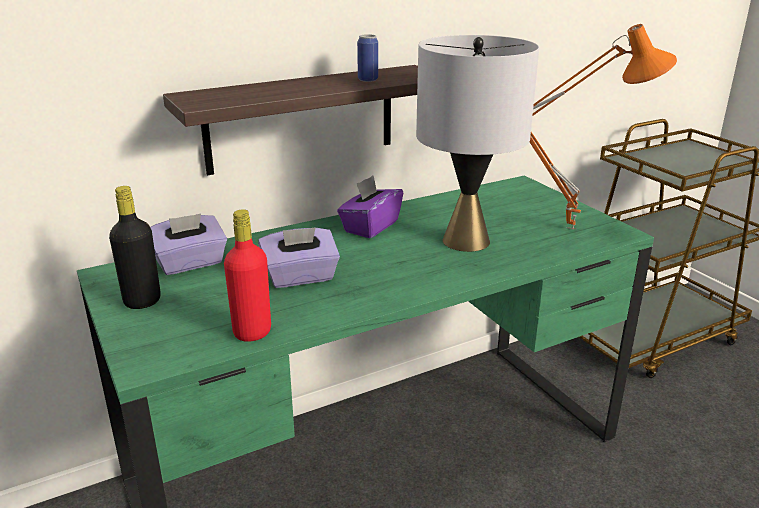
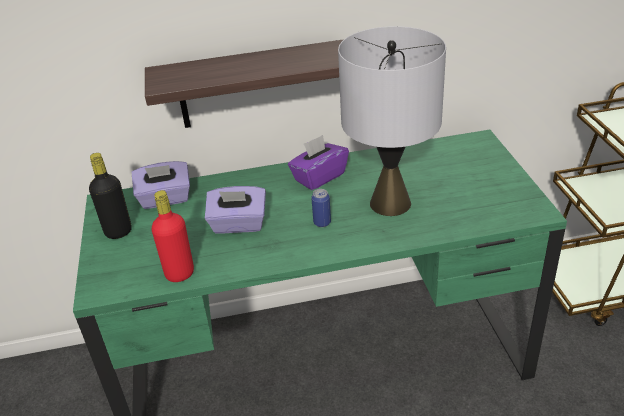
camera: 20 degrees right, 10 degrees up
(368, 80) = (313, 58): can -> can (322, 222)
(571, 227) = (494, 199): orange table lamp -> none

